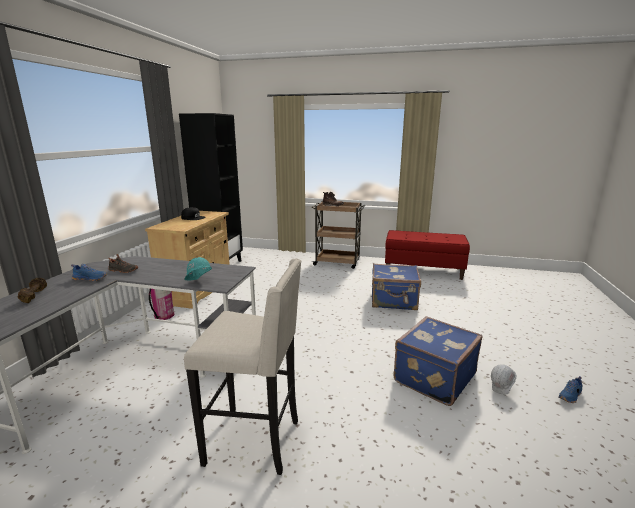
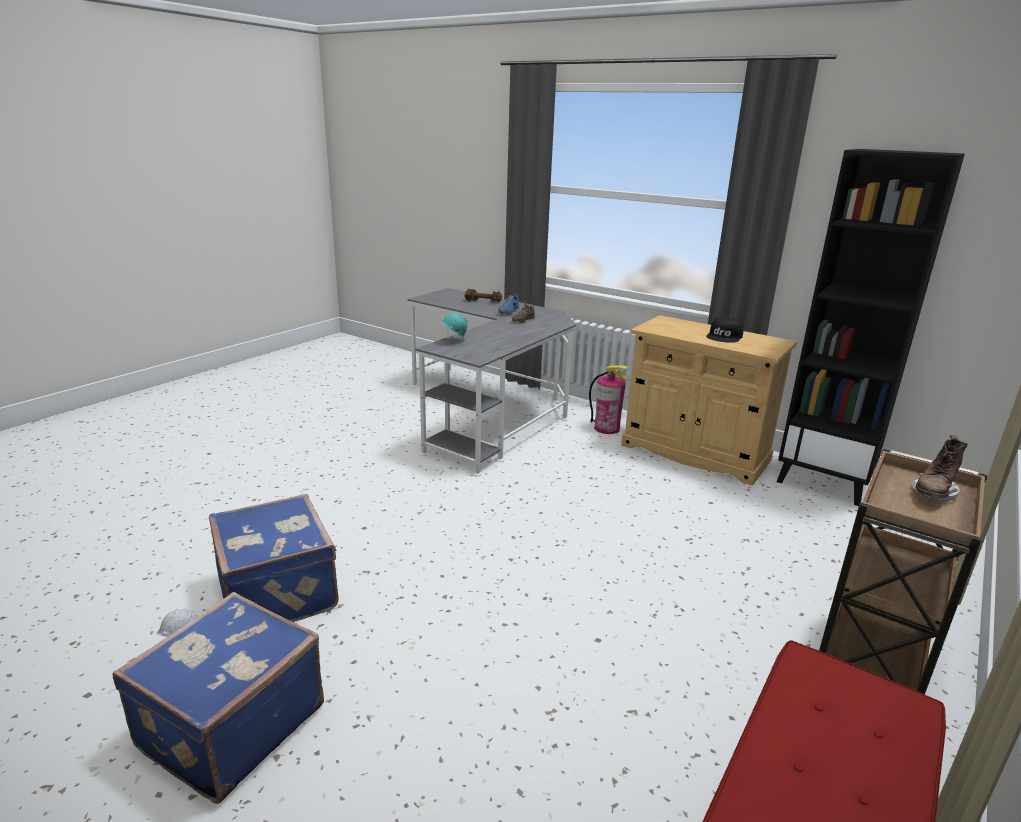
camera: 110 degrees right, 5 degrees up
(255, 441) = (327, 455): beige stool -> none
(394, 301) = (551, 666): blue suitcase -> blue suitcase (229, 726)
(570, 396) = (68, 727): blue shoe -> none

